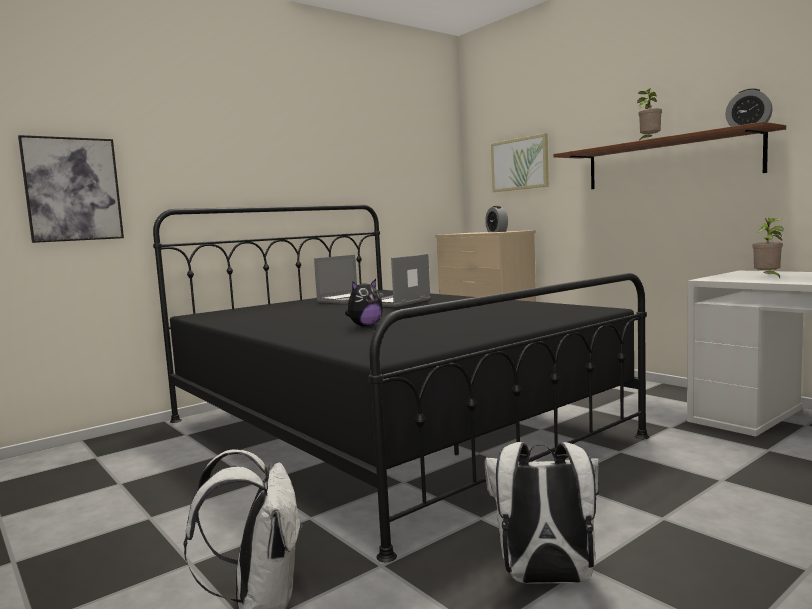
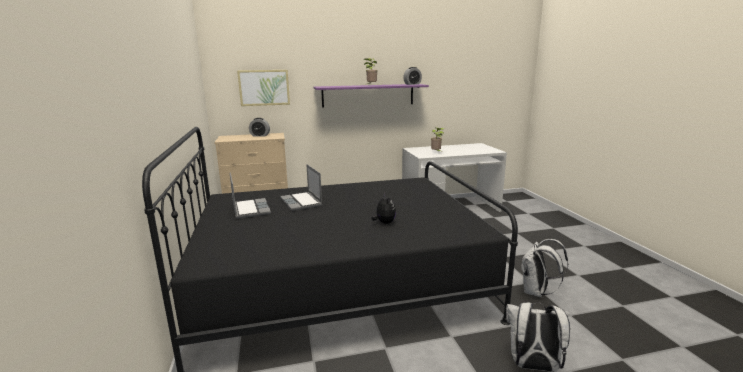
camera: 65 degrees left, 10 degrees up
(73, 189) = (91, 167): picture -> none
(669, 162) = (368, 95): brown shelf -> purple shelf

